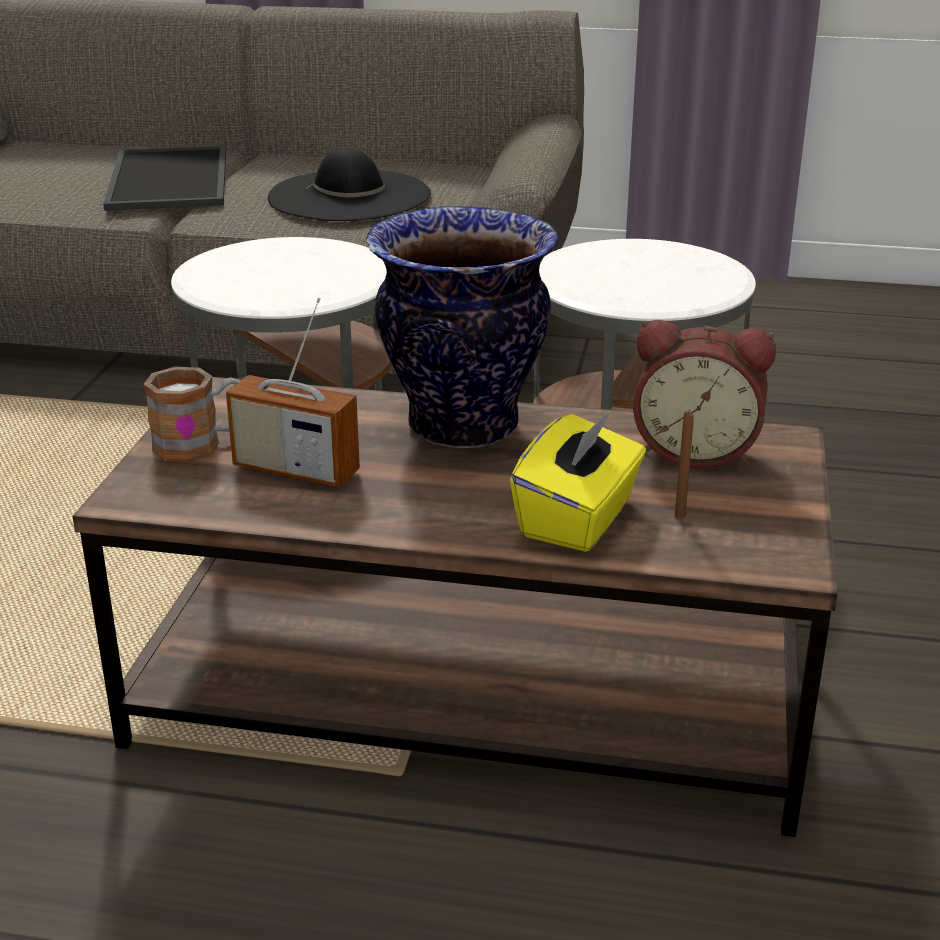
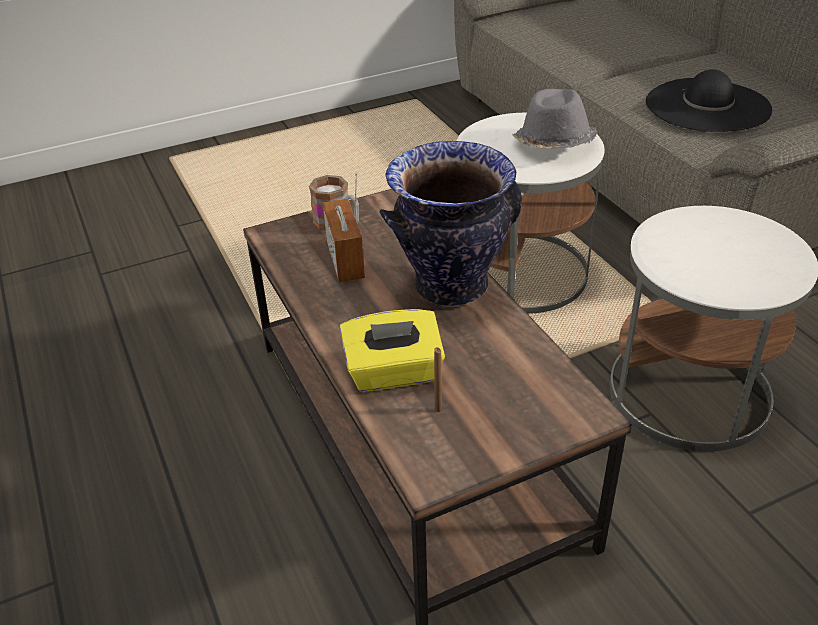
camera: 55 degrees right, 10 degrees up
(166, 178) = (629, 51): tray -> none
(312, 260) = (553, 144): none -> grey hat
(696, 450) = (527, 382): alarm clock -> none

